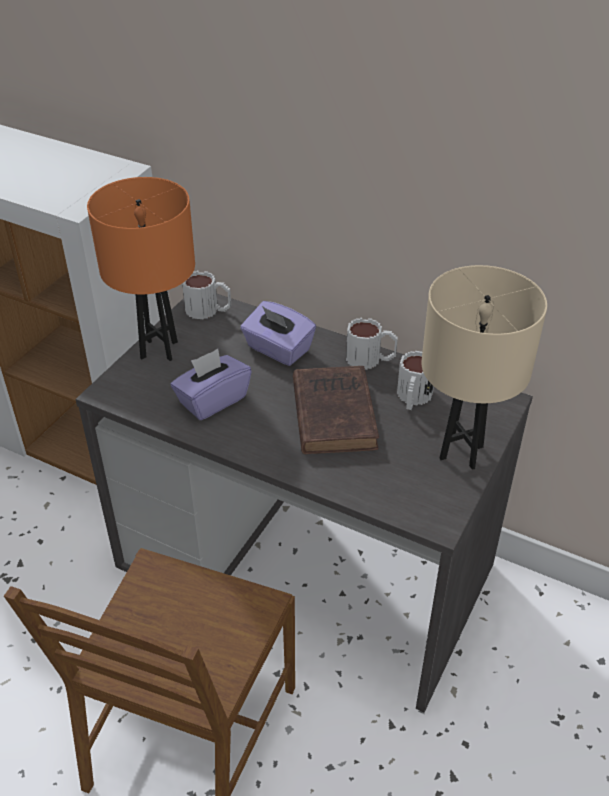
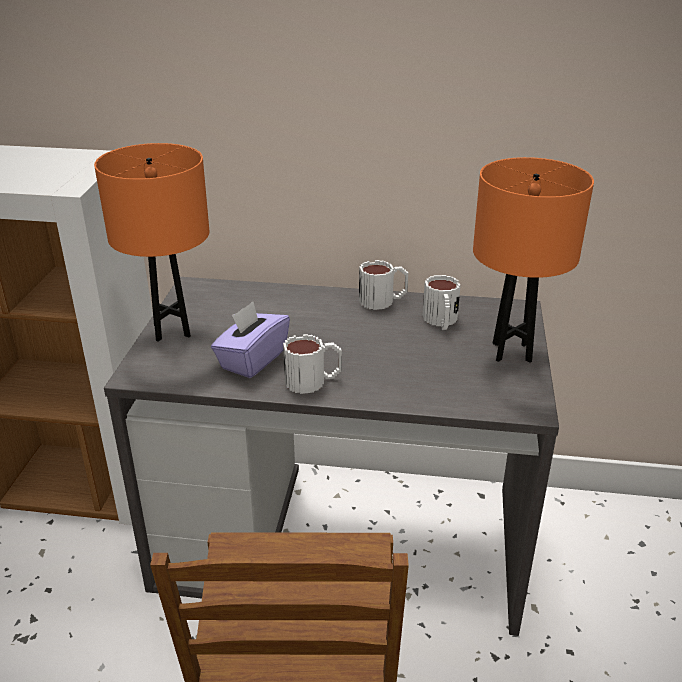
camera: 20 degrees left, 10 degrees down
(209, 310) = (204, 291): mug -> mug (313, 381)
(278, 349) = (291, 309): purple tissue box -> none
(333, 412) = (376, 346): brown book -> none
(461, 452) = (511, 352): beige table lamp -> orange table lamp

